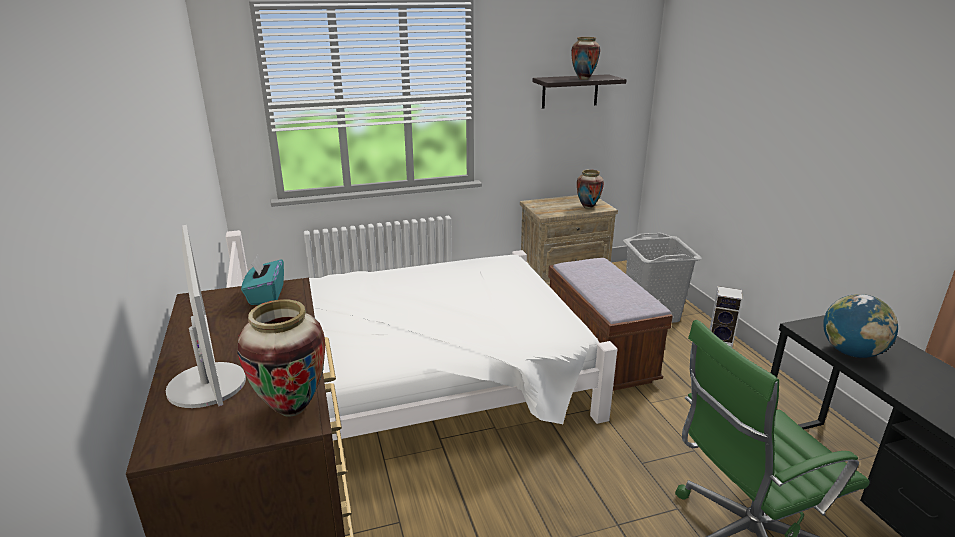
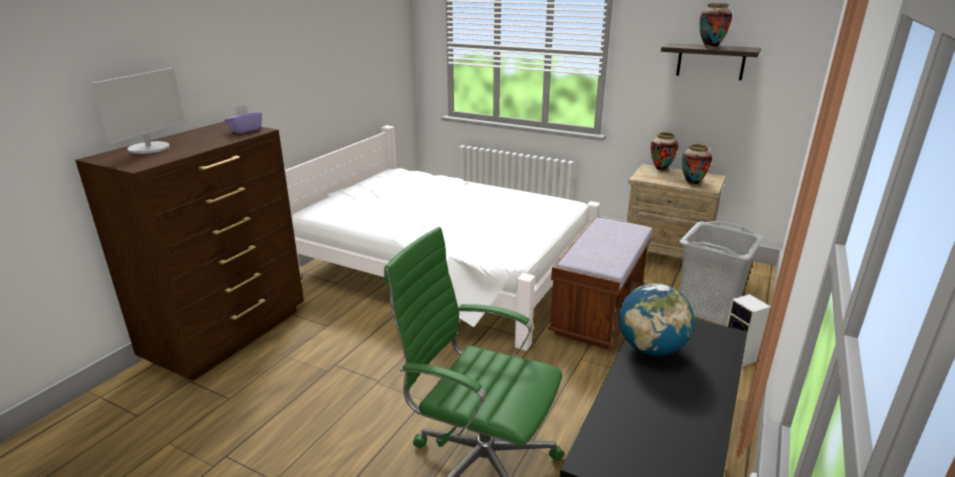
camera: 45 degrees right, 0 degrees up
(266, 295) = (245, 130): turquoise tissue box -> purple tissue box
(292, 408) = (145, 163): vase -> vase (661, 169)

